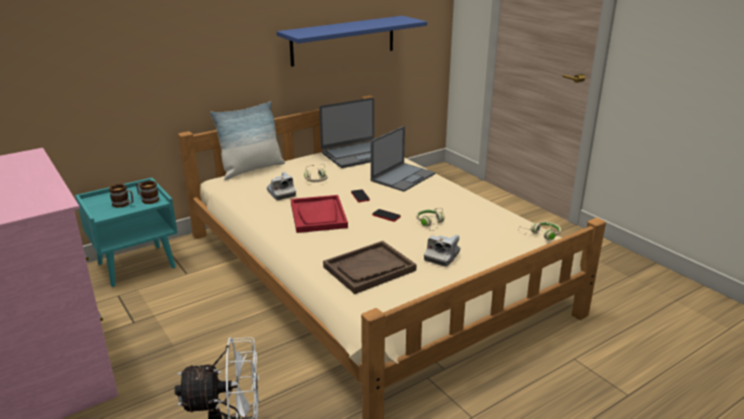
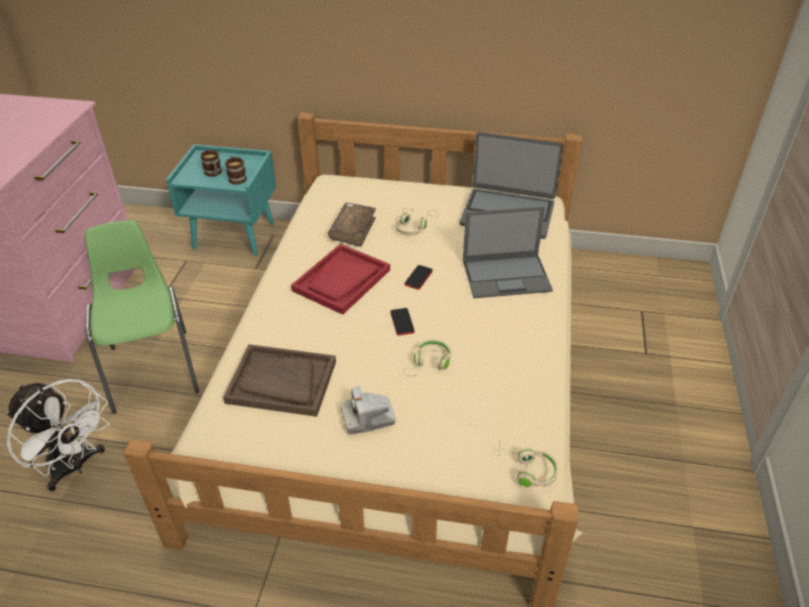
camera: 45 degrees right, 15 degrees up
(199, 361) = (153, 369): none -> green chair
(252, 169) = (379, 180): pillow -> none
(281, 193) = (353, 230): camera -> brown book
(343, 40) = (552, 47): blue shelf -> none

